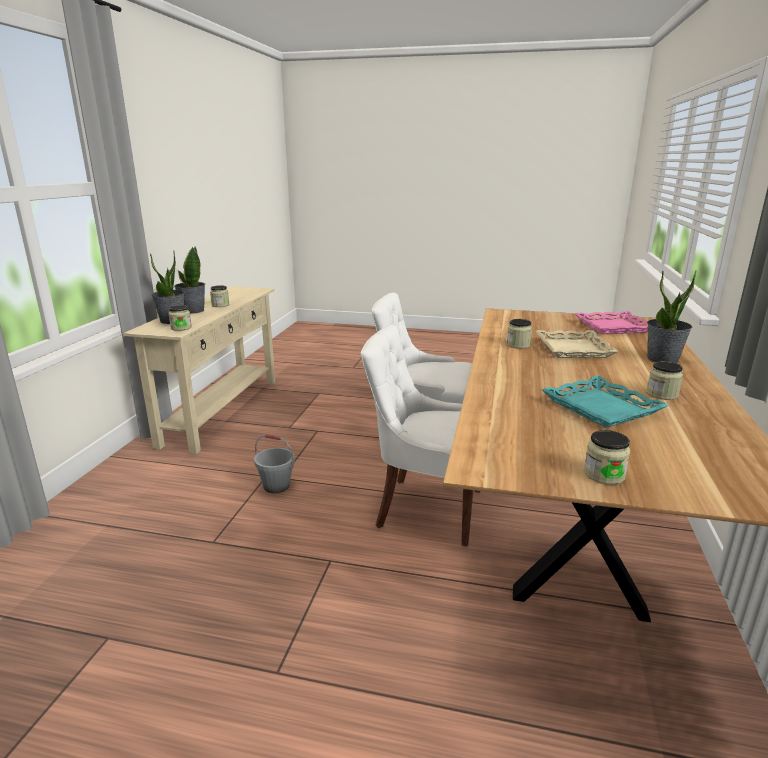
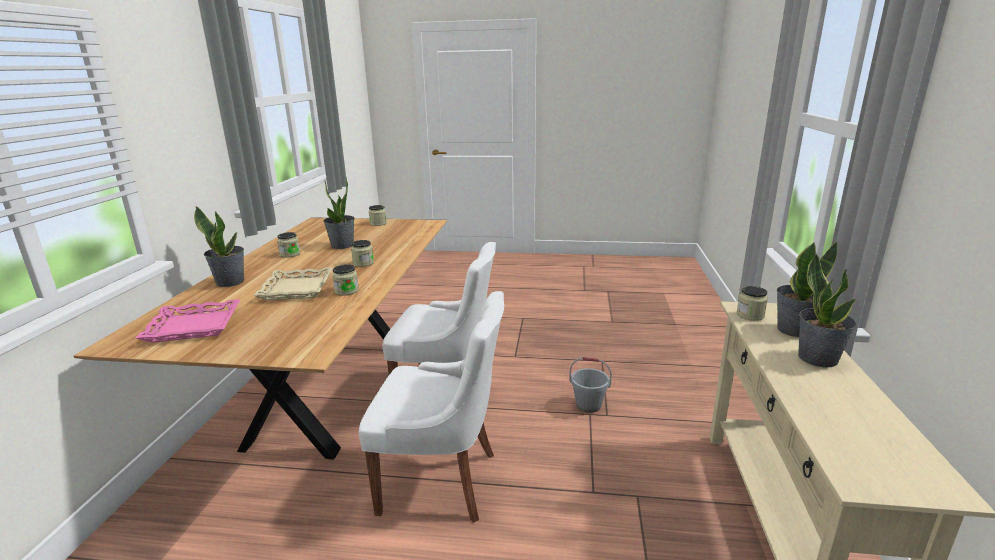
camera: 175 degrees right, 0 degrees up
(220, 305) = (808, 382): jar -> jar (363, 263)
(602, 408) = (342, 245): turquoise tray -> potted plant

